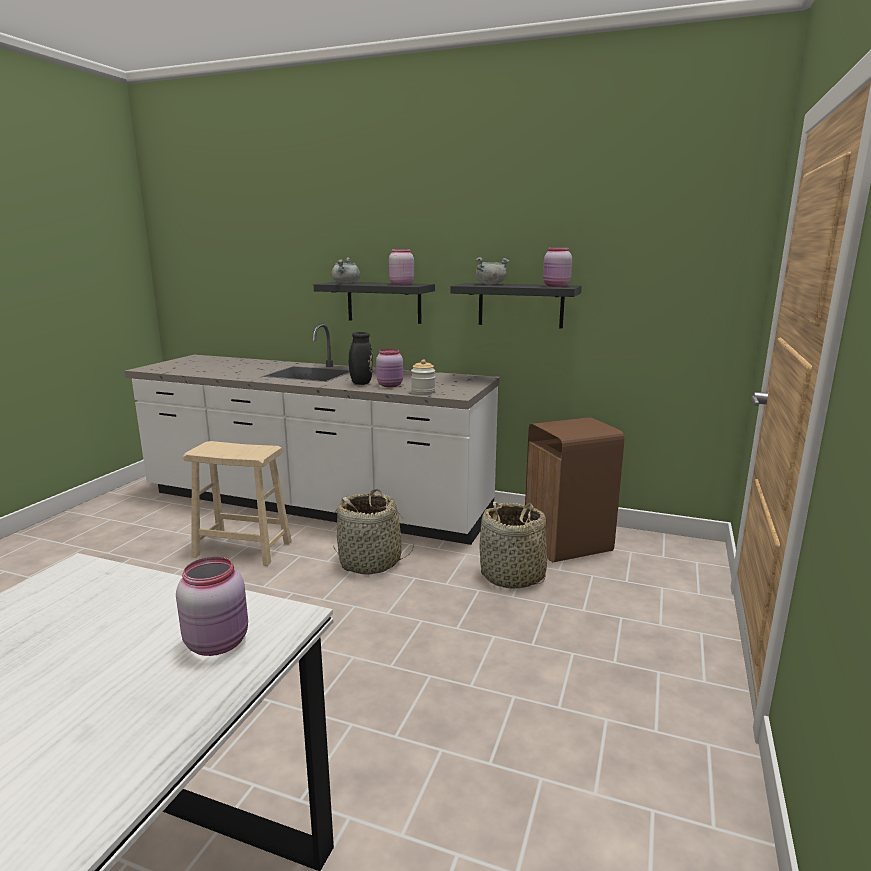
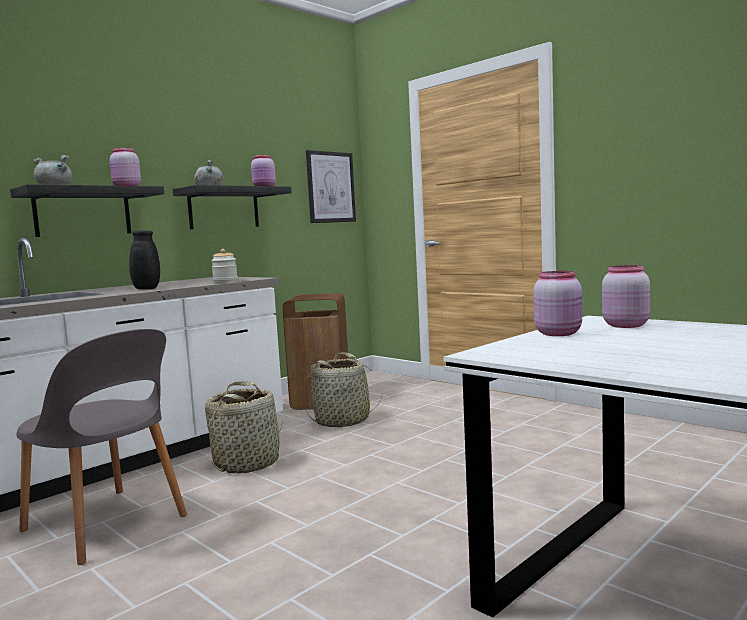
camera: 65 degrees left, 10 degrees down
(242, 549) = (106, 525): beige stool -> grey chair
(390, 385) = (178, 285): pink jar -> pink jar (559, 333)
(693, 283) = (330, 187): none -> picture

